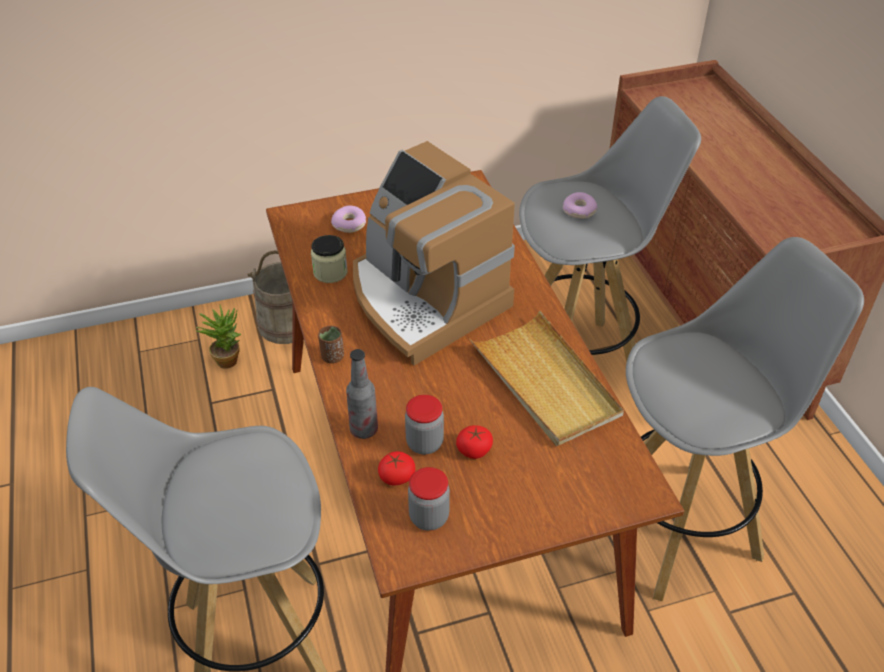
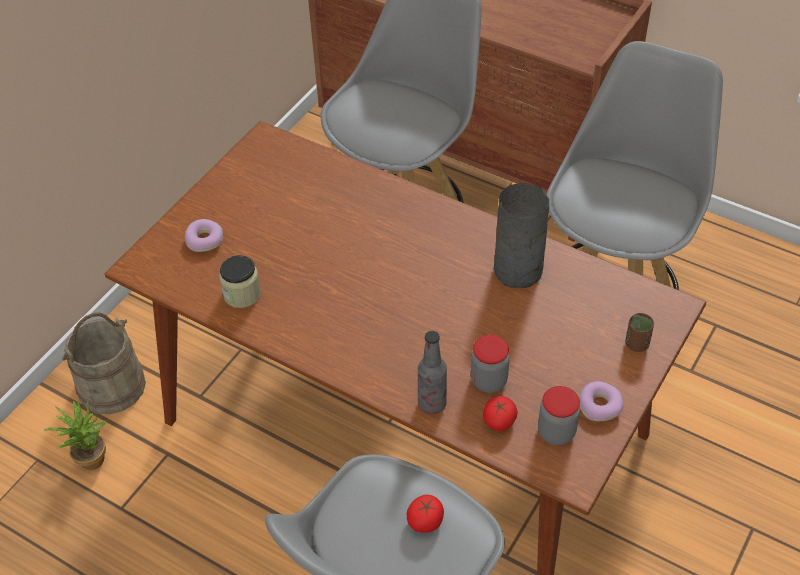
camera: 40 degrees left, 5 degrees up
(332, 357) = (335, 364): brown cup -> brown cup (636, 344)
(424, 299) = (350, 266): coffee machine -> none
(474, 450) = (529, 359): tomato -> tomato (425, 521)
(545, 382) = (518, 271): beige tray -> grey vase
(579, 211) = (384, 111): donut -> donut (599, 406)

